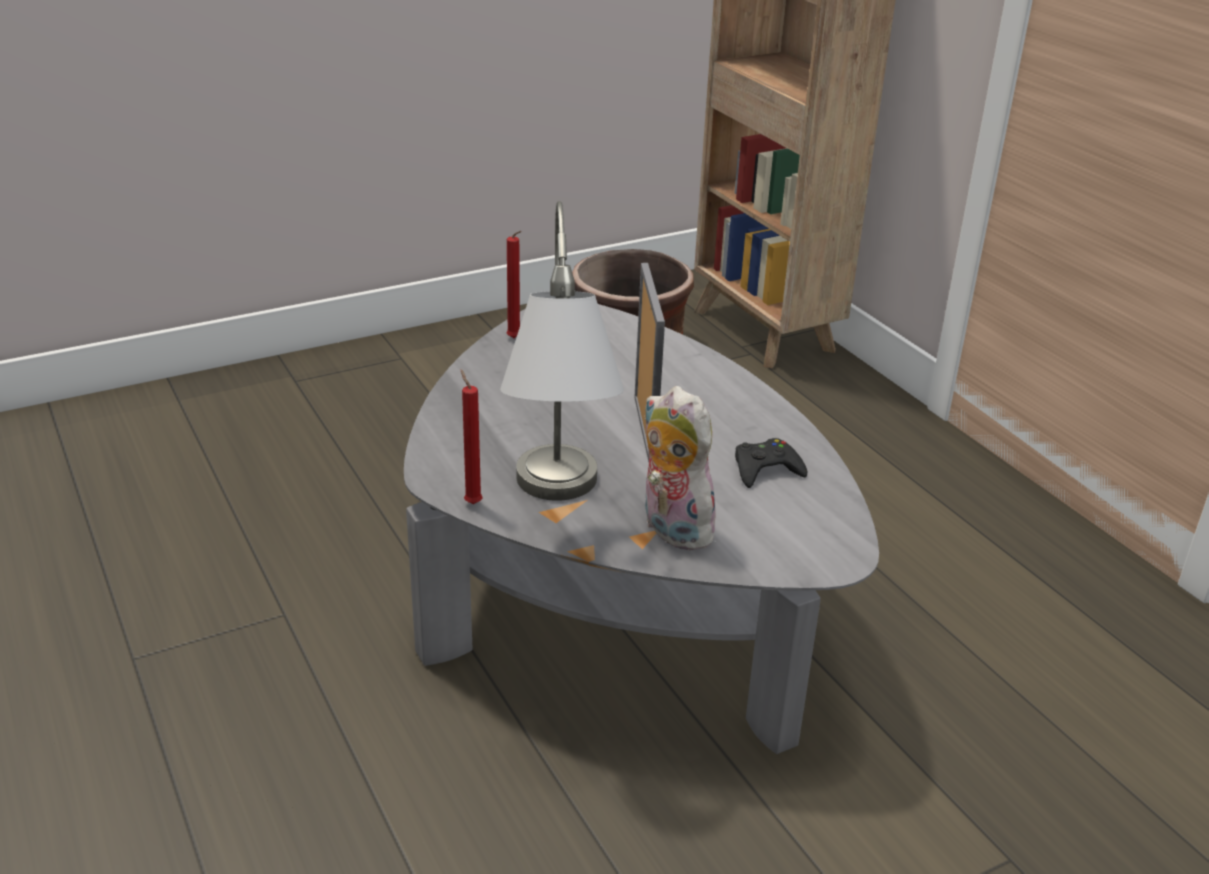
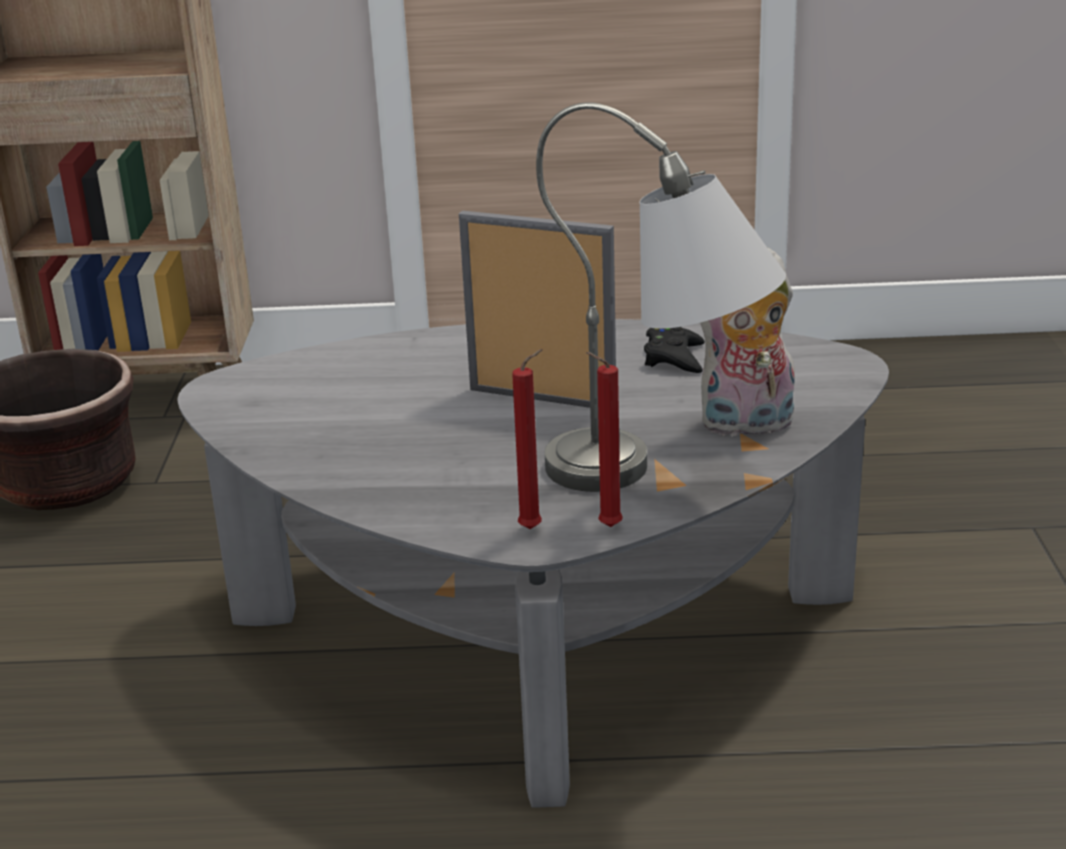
camera: 60 degrees left, 5 degrees down
(515, 339) = (253, 430): red candle -> red candle (534, 528)

